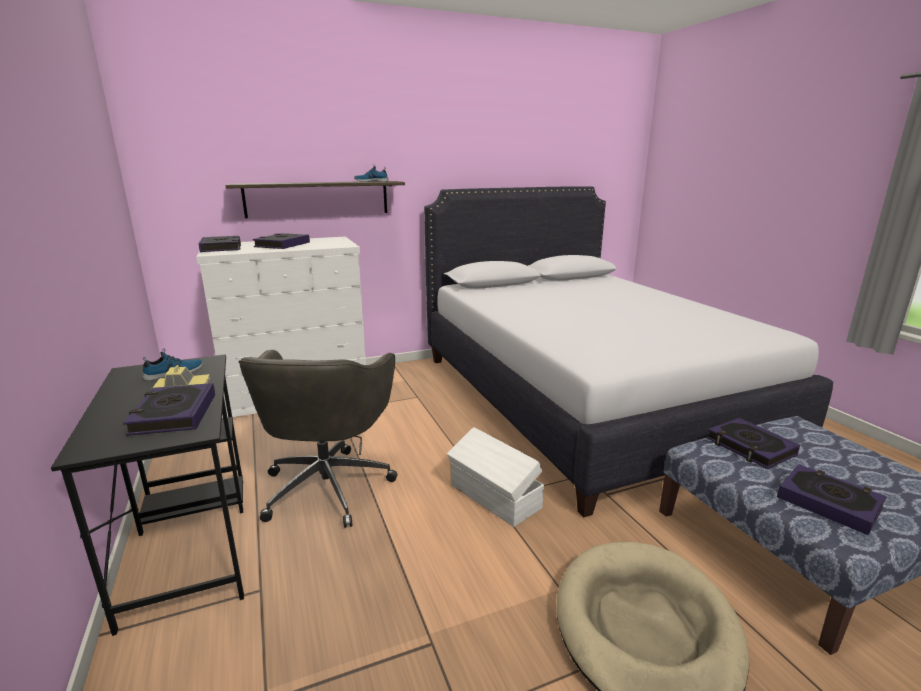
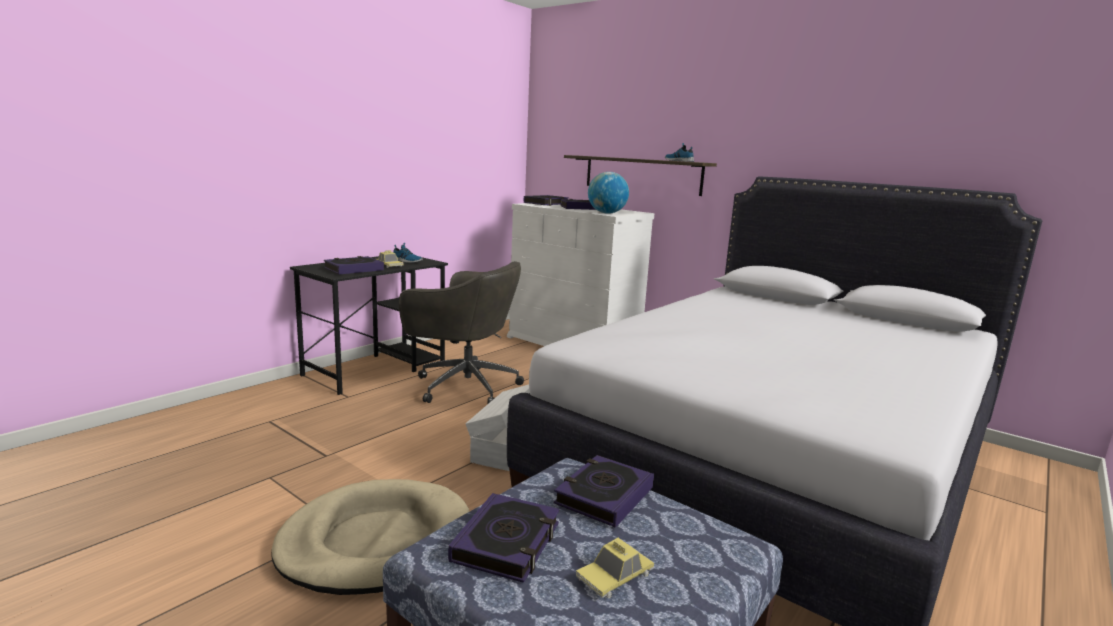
camera: 60 degrees right, 5 degrees down
(328, 485) = (464, 386): grey office chair -> grey office chair turned 135 degrees counterclockwise
(333, 245) = (606, 213): none -> globe
(857, 472) = (614, 576): none -> toy car

